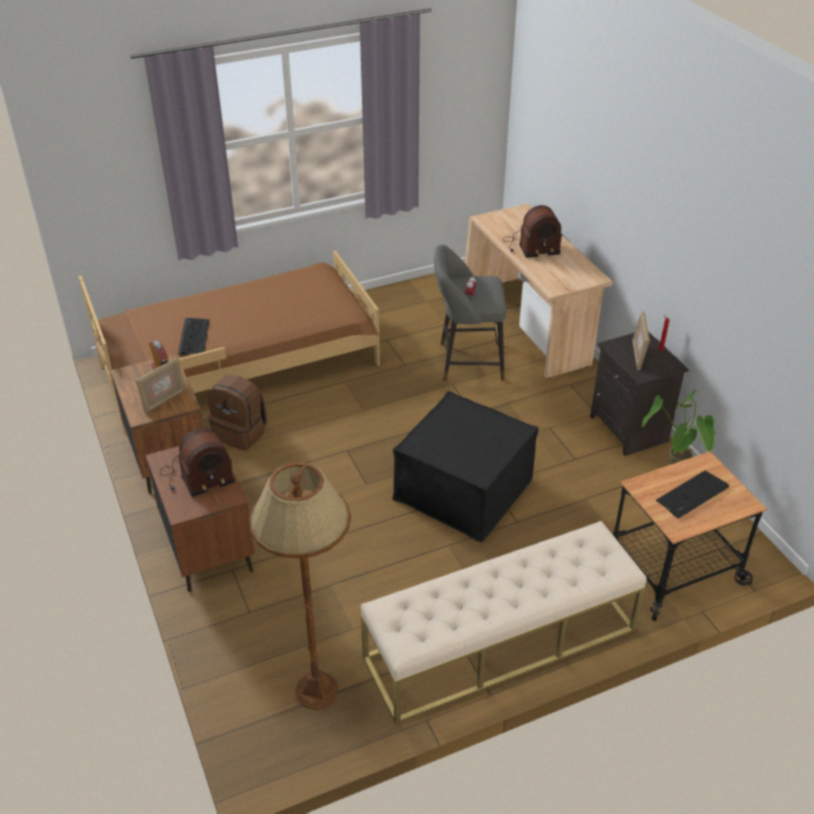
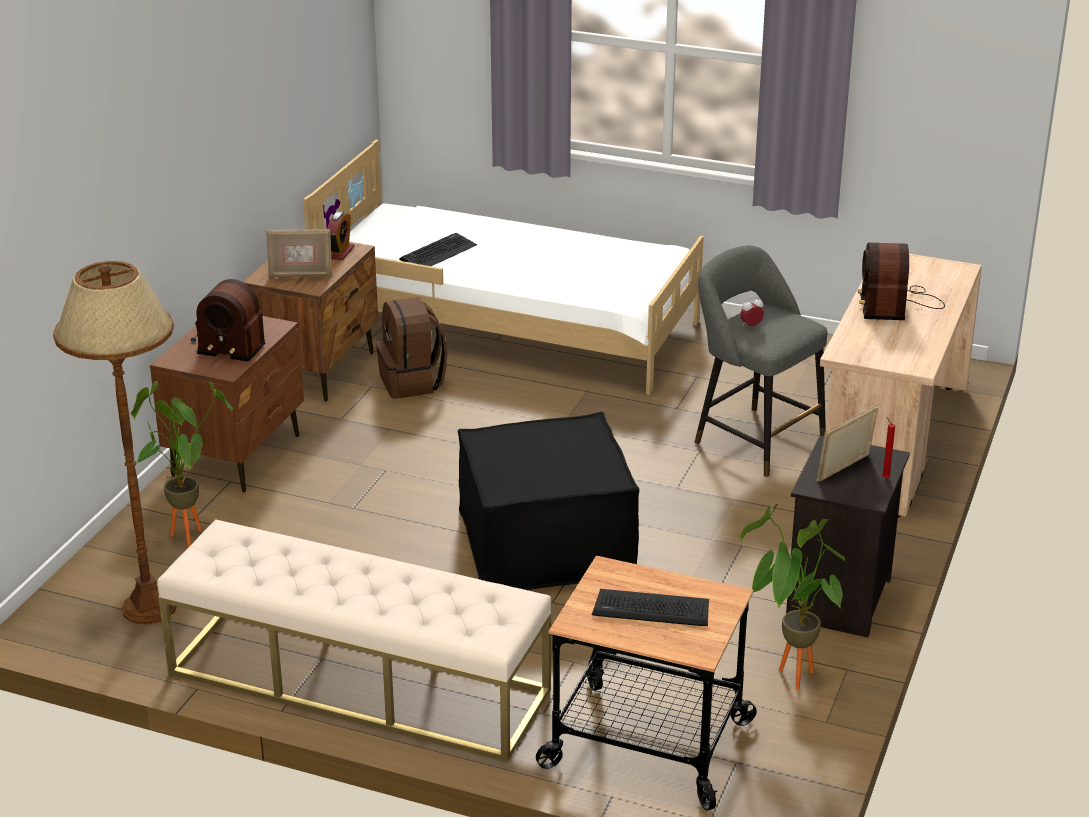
camera: 45 degrees right, 10 degrees down
(240, 363) = (509, 325): brown bed -> white bed
(260, 623) = (188, 532): none -> potted plant
(530, 246) = (895, 304): radio -> radio turned 60 degrees clockwise

